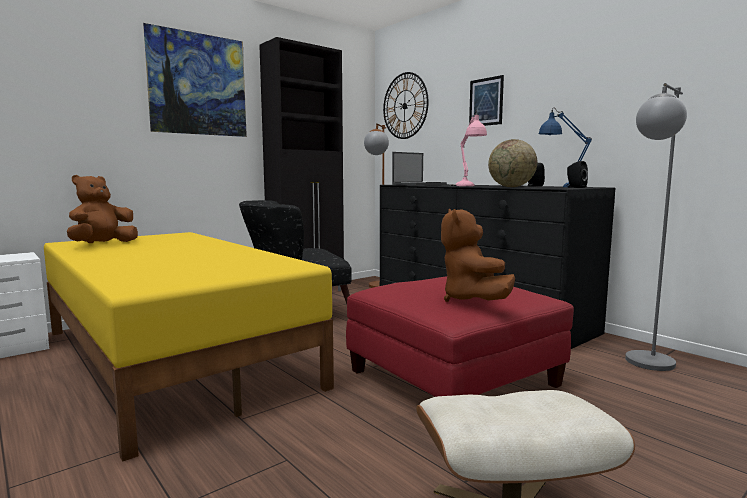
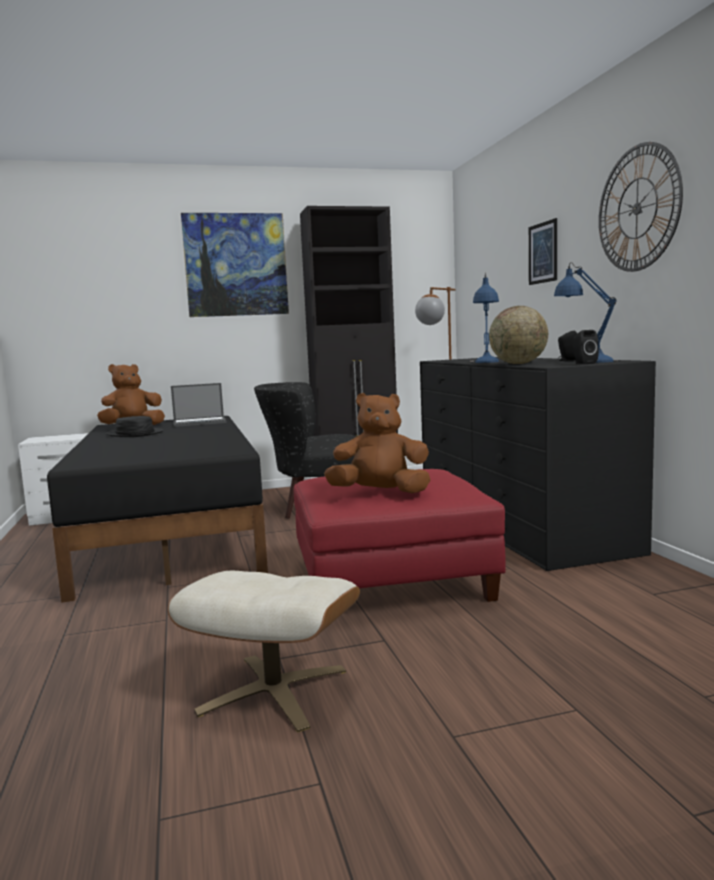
camera: 25 degrees right, 0 degrees up
(125, 251) = (135, 434): none -> black hat
(173, 356) = (172, 533): yellow bed -> black bed
(405, 106) = (477, 261): wall clock -> wall clock (637, 208)
(419, 184) = (464, 359): laptop -> laptop (200, 422)
(468, 186) = (485, 362): pink table lamp -> blue table lamp
(472, 300) = (380, 493): brown plush toy -> brown plush toy turned 75 degrees clockwise
(645, 366) = (641, 595): grey floor lamp -> none

